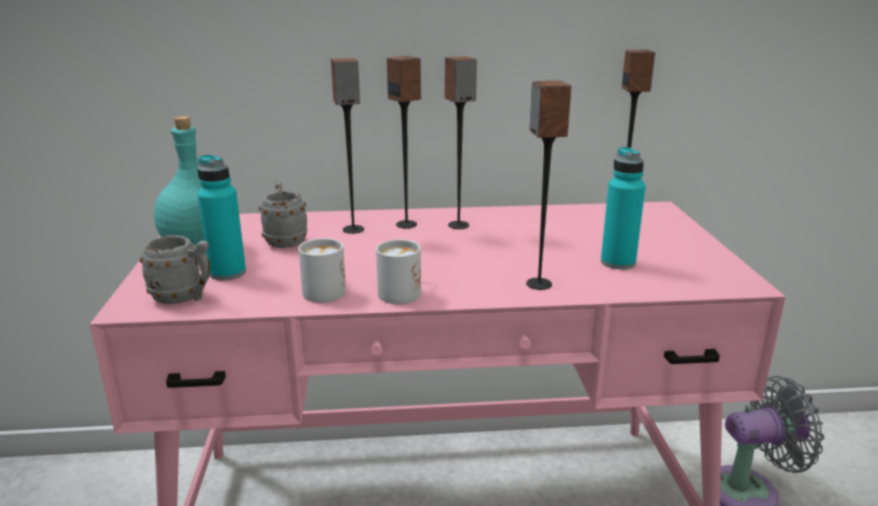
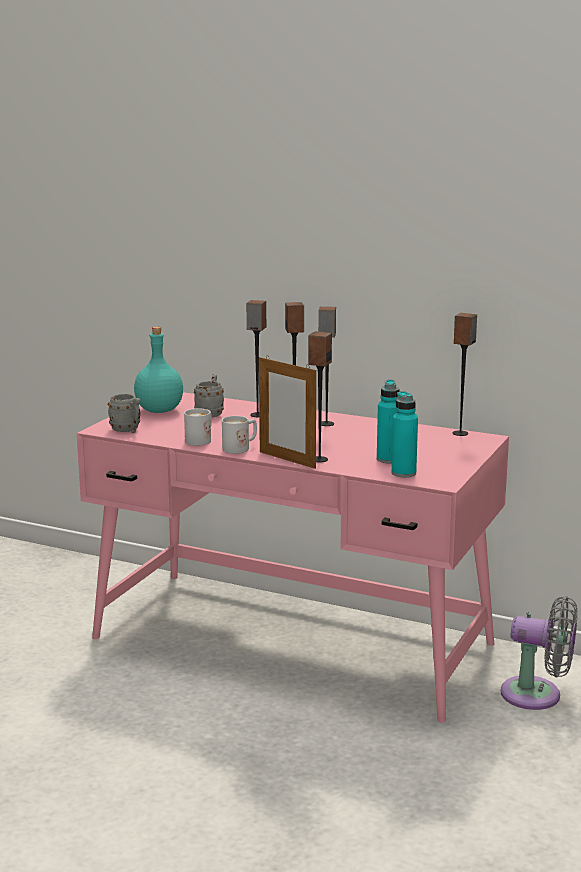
camera: 30 degrees right, 5 degrees down
(227, 273) = (160, 424): turquoise bottle -> turquoise bottle (403, 473)
(498, 296) = (287, 460): none -> picture frame

